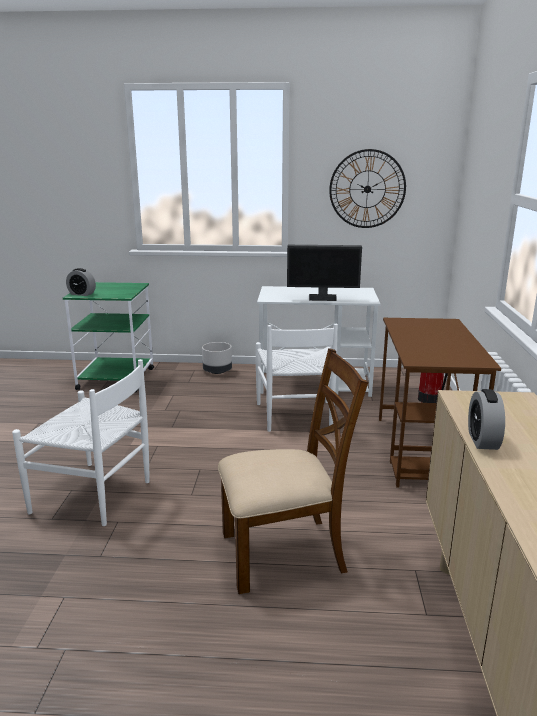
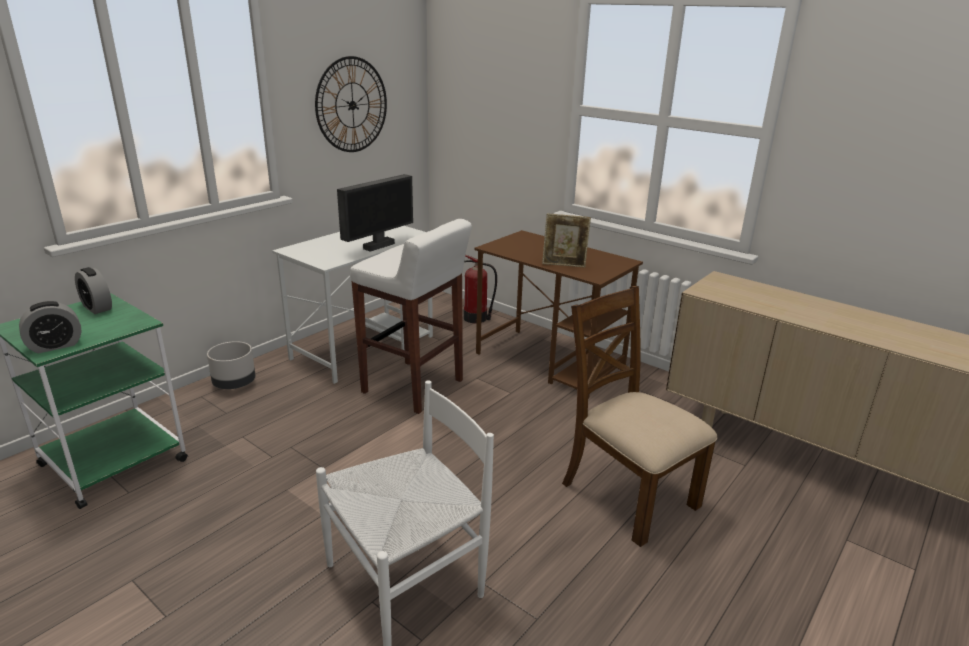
camera: 55 degrees left, 5 degrees up
(284, 552) = (627, 494): brown chair -> brown chair turned 60 degrees counterclockwise
(296, 417) = (414, 387): white chair -> white stool
(416, 346) = (564, 265): none -> picture frame
(482, 440) = (780, 313): alarm clock -> alarm clock (97, 307)

